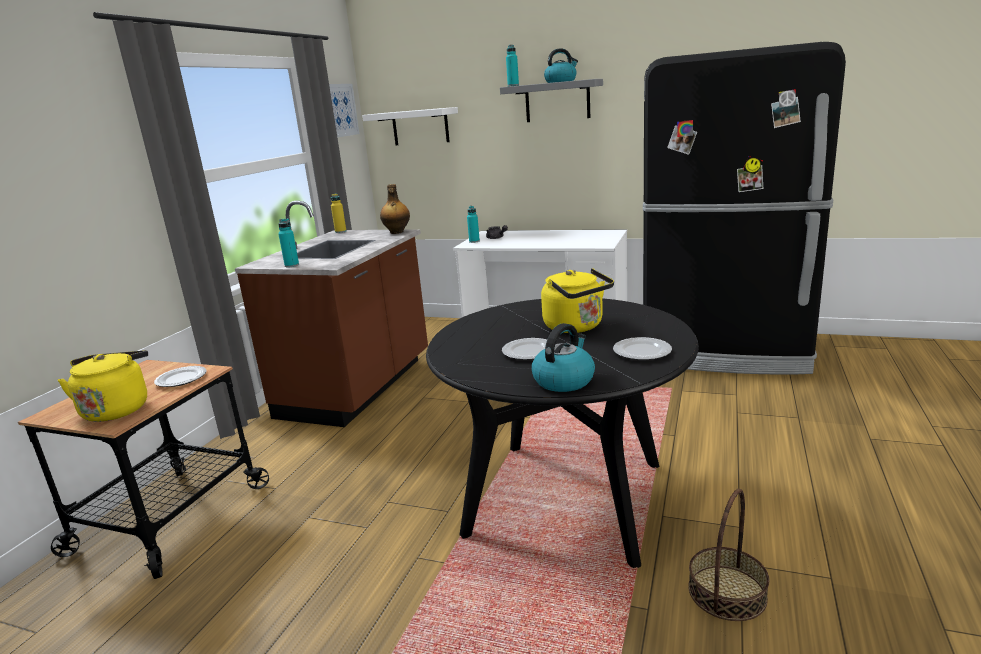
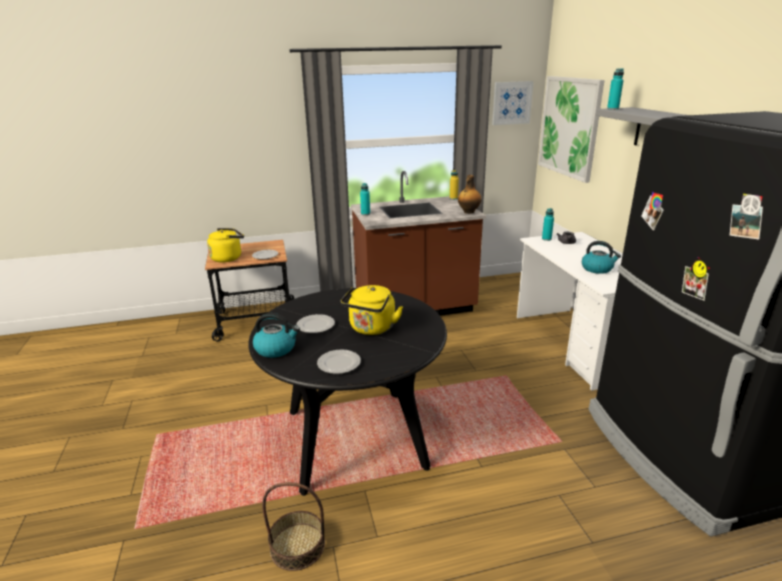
camera: 55 degrees right, 5 degrees up
(420, 127) = (569, 127): white shelf -> picture
(561, 81) = (653, 113): kettle -> kettle (597, 269)

